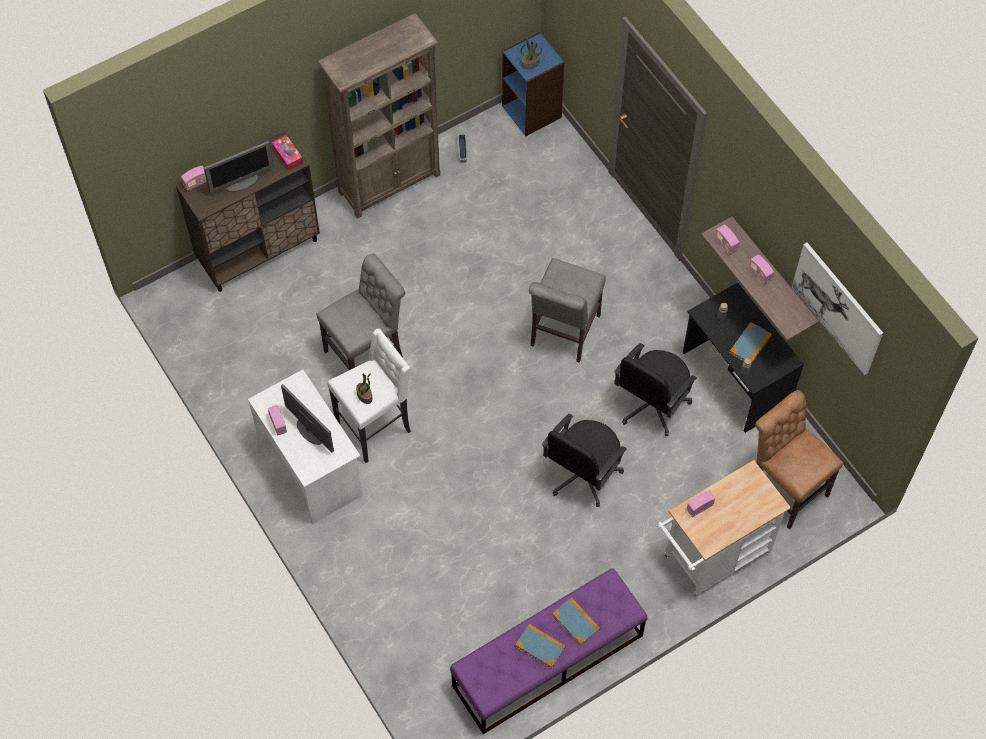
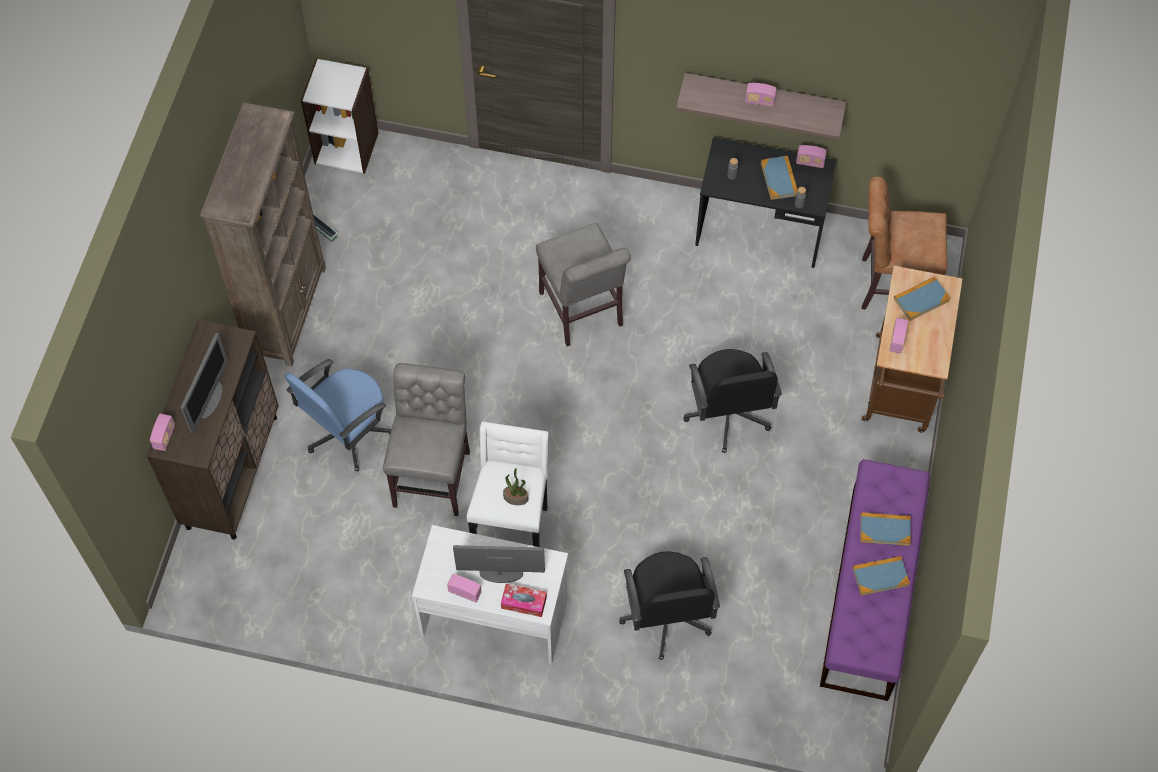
camera: 45 degrees left, 0 degrees up
(288, 156) = (226, 340): tissue box -> tissue box (524, 602)
(346, 285) = (347, 432): none -> blue office chair
(530, 63) = (338, 91): potted plant -> none
(532, 111) = (347, 147): blue bookcase -> white bookcase
(651, 404) = (718, 309): black office chair -> black office chair (666, 617)
(711, 558) = (900, 390): white cart -> brown cart
(726, 244) = (706, 99): radio -> radio (810, 162)
(746, 496) = (921, 299): none -> book
(837, 308) = (873, 69): picture -> none

